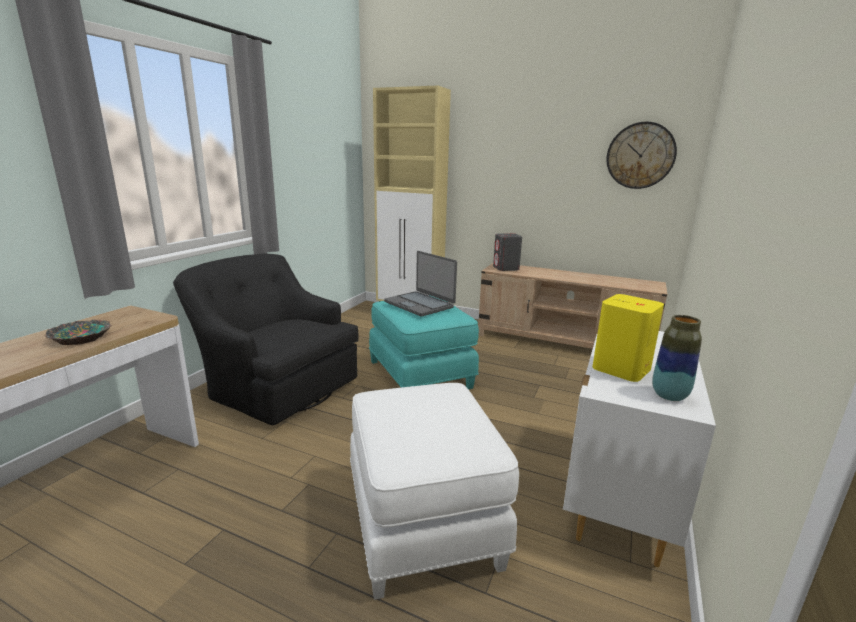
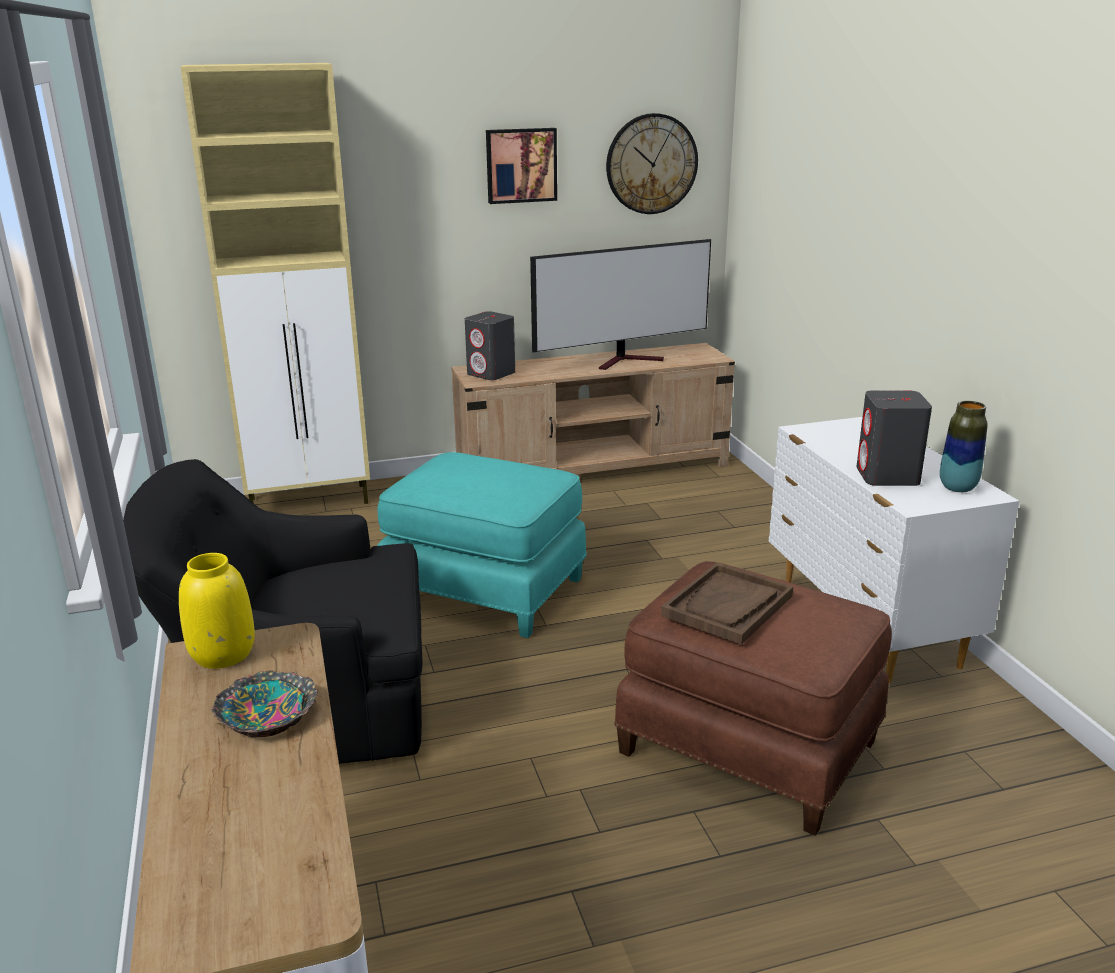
camera: 40 degrees left, 5 degrees up
(130, 314) = (223, 653): none -> yellow vase
(410, 405) = (728, 606): none -> brown tray
(419, 304) = (472, 474): laptop -> none
(424, 518) = (749, 745): white ottoman -> brown ottoman
(550, 151) = (521, 165): none -> picture
(593, 279) = (627, 361): none -> television
(621, 369) = (887, 476): yellow speaker -> grey speaker

